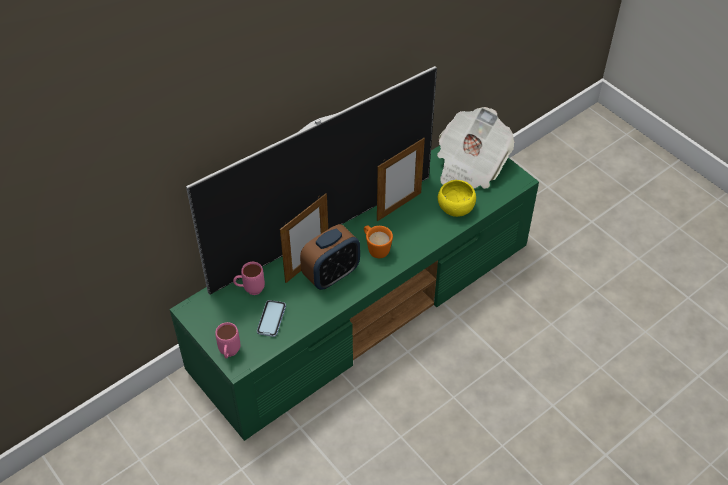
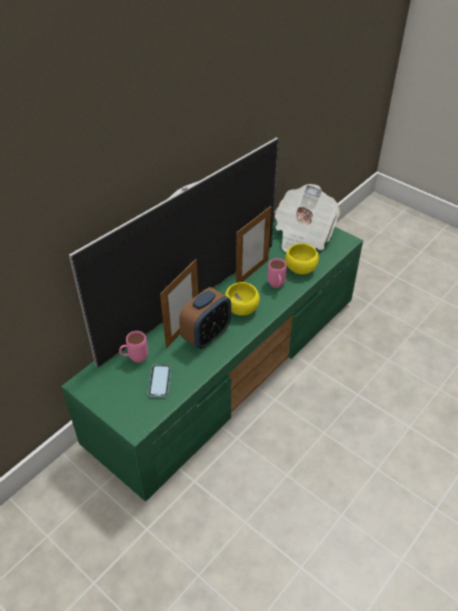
camera: 10 degrees left, 5 degrees down
(229, 354) = (125, 419): pink mug -> pink mug (276, 286)
(376, 248) = (240, 309): orange mug -> yellow bowl

